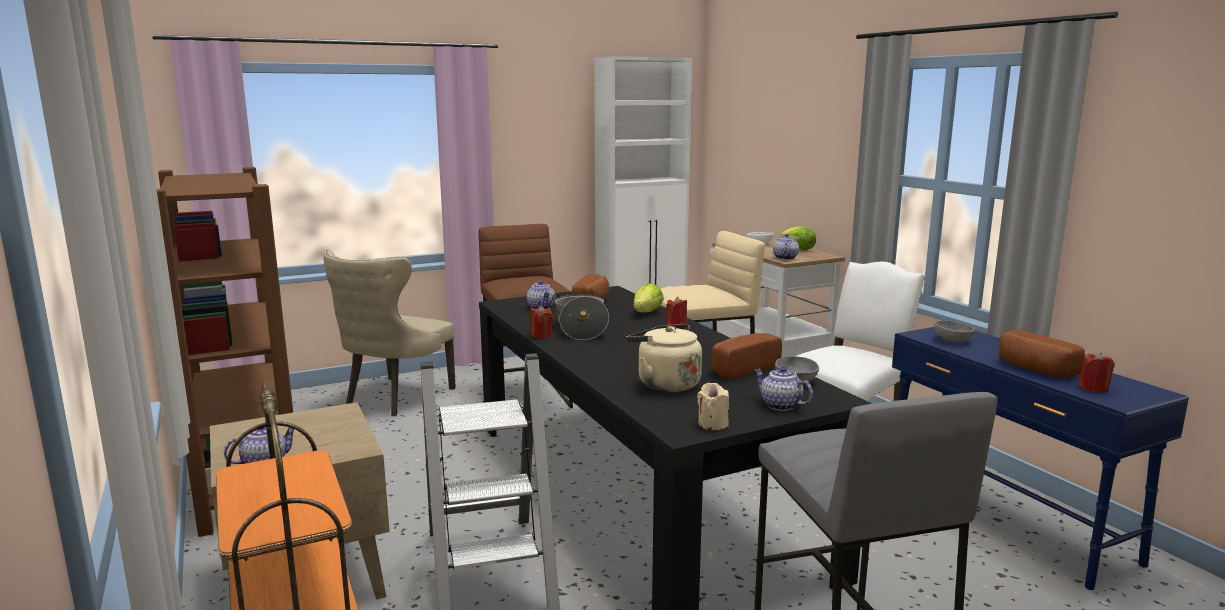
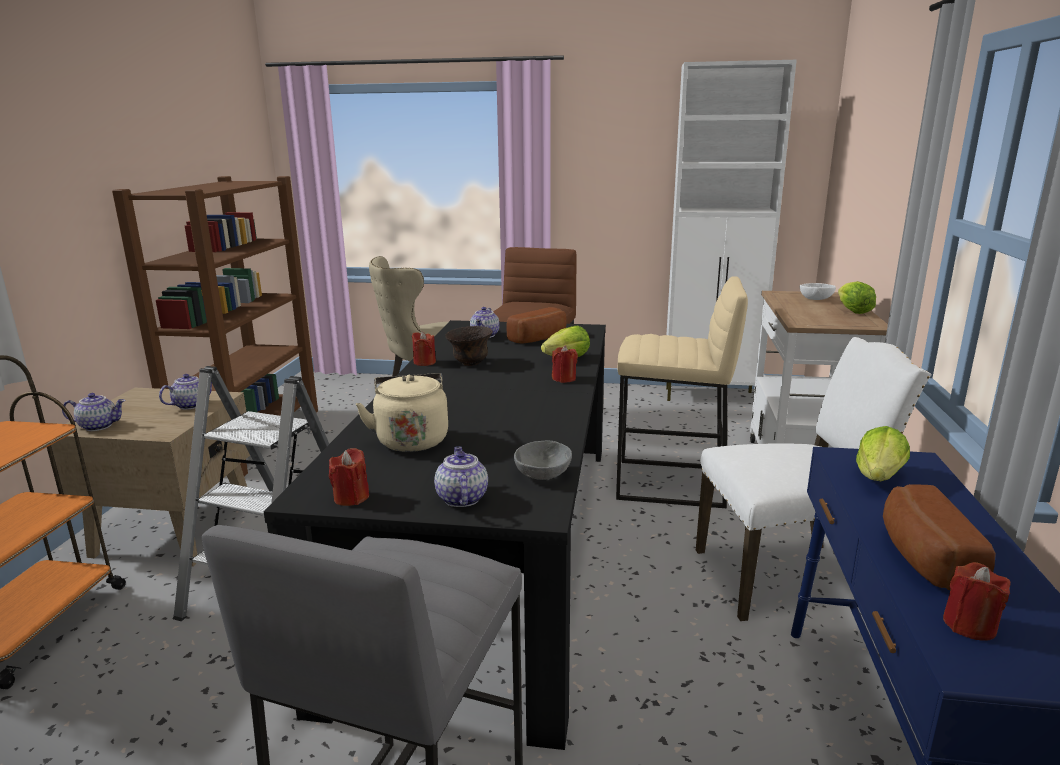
camera: 35 degrees right, 5 degrees up
(581, 329) = (470, 363): cooking pot -> brown bowl
(712, 424) = (351, 497): beige candle -> red candle
(741, 369) = (519, 443): bread -> none
(785, 258) = (805, 320): teapot -> teapot (191, 405)
(953, 340) = (878, 477): grey bowl -> lettuce

